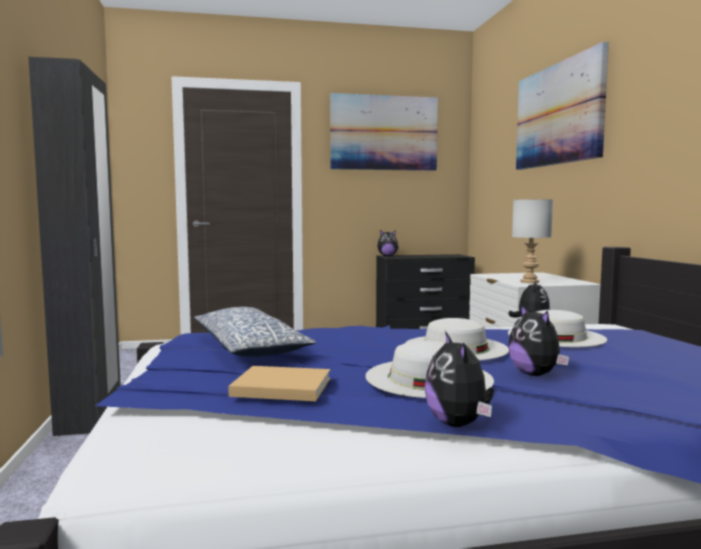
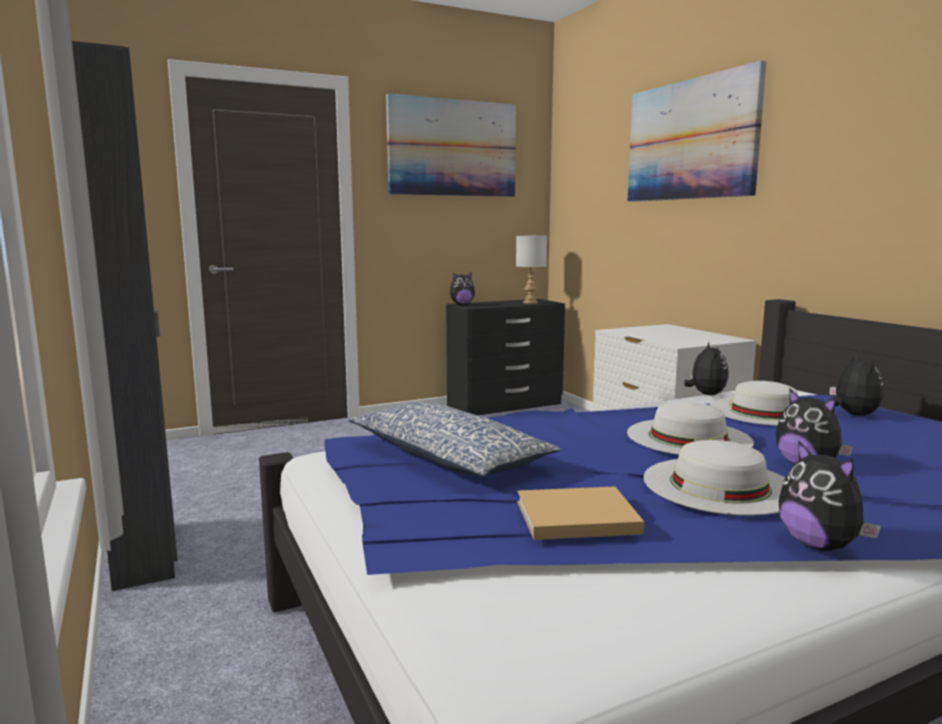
camera: 15 degrees left, 5 degrees up
(530, 282) = (679, 340): grey table lamp -> grey table lamp (530, 302)
(641, 344) = (853, 415): none -> plush toy

